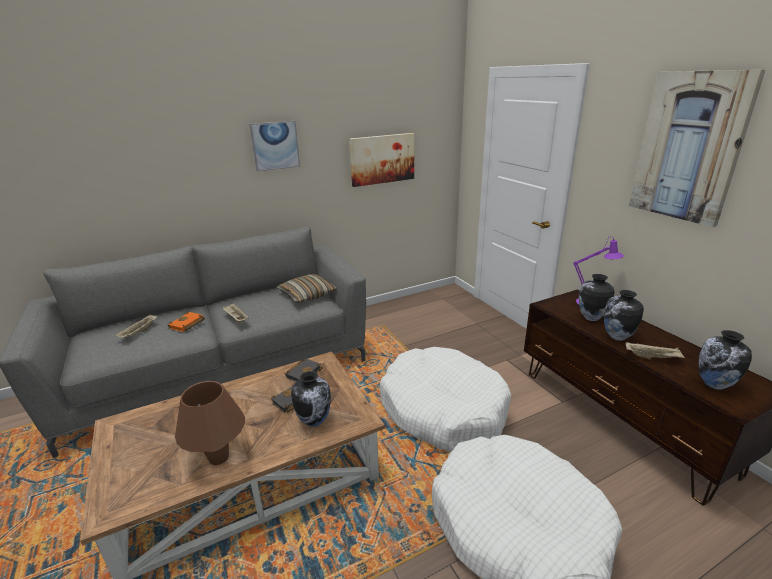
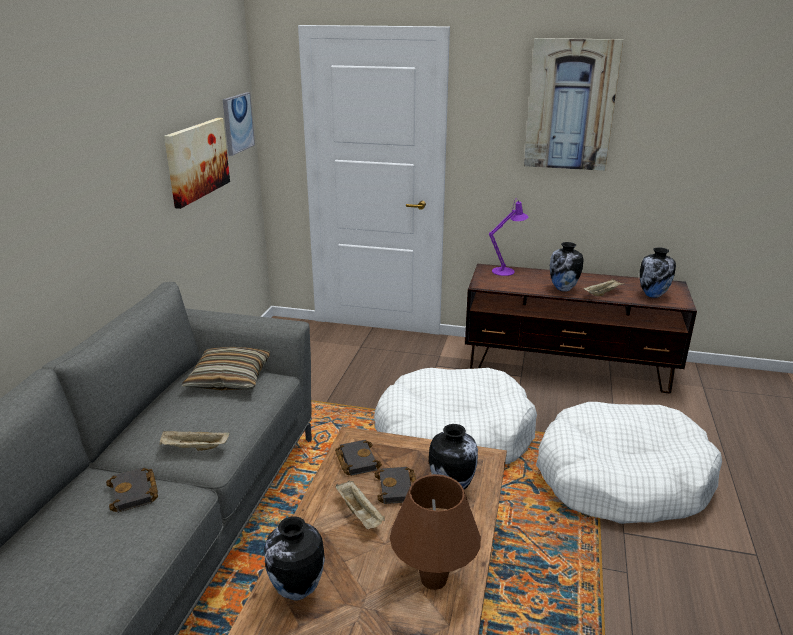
camera: 50 degrees left, 0 degrees up
(139, 332) = (74, 547): beige tray -> beige tray (360, 514)
(187, 324) = (135, 493): orange book -> black book
(275, 145) = (89, 162): picture -> picture (237, 123)
(591, 318) = (525, 282): vase -> vase (297, 591)

